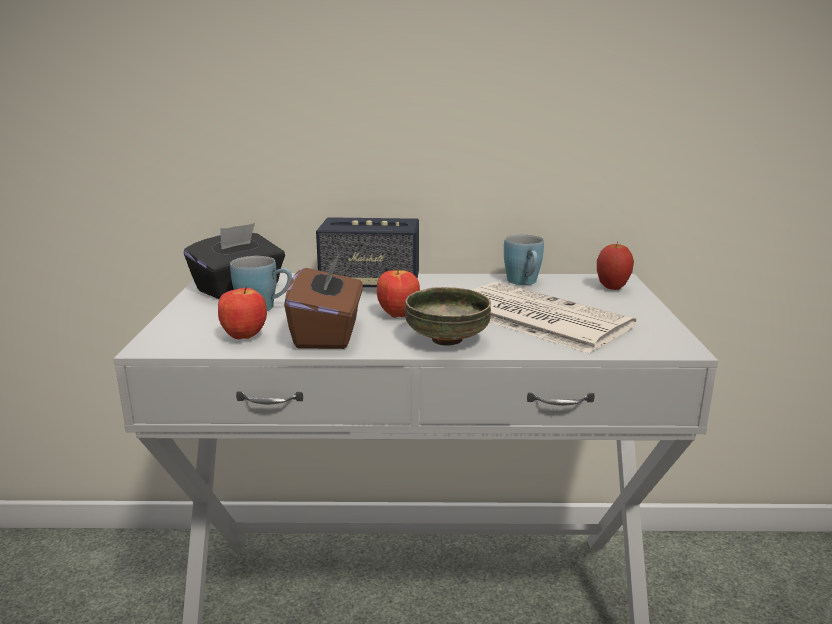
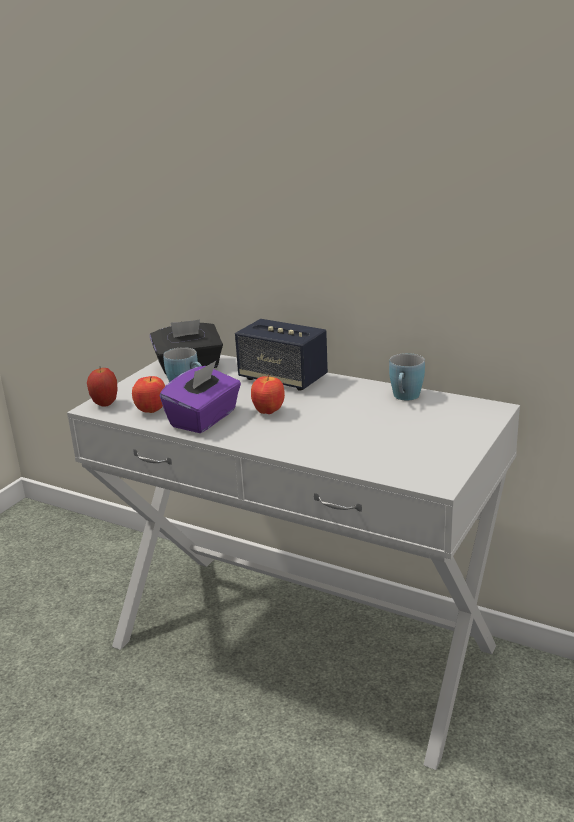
camera: 30 degrees right, 5 degrees up
(328, 334) = (204, 419): brown tissue box -> purple tissue box
(446, 340) = (275, 440): bowl -> none
(535, 317) = (366, 433): newspaper -> none
(612, 288) = (473, 416): apple -> apple (105, 404)

